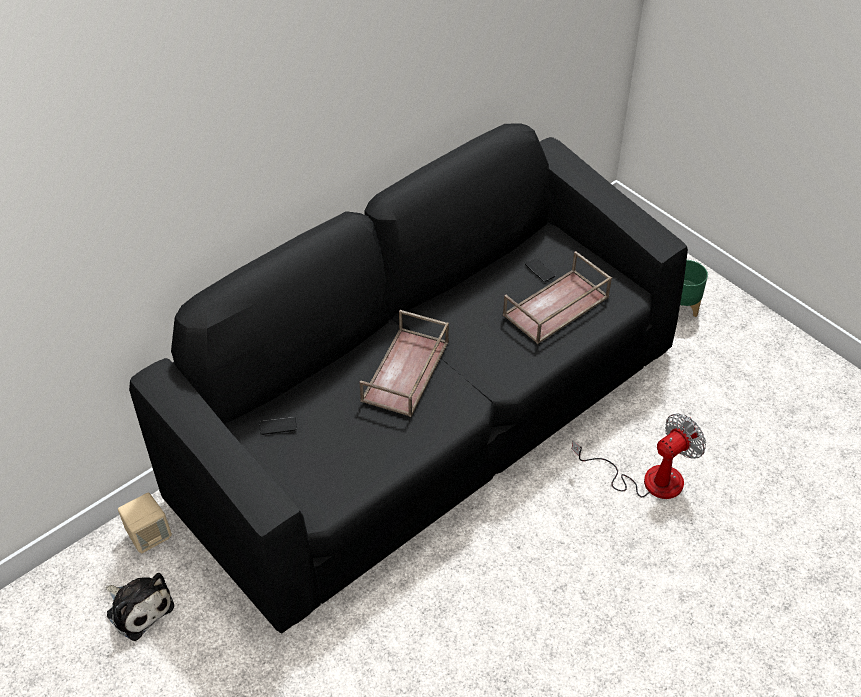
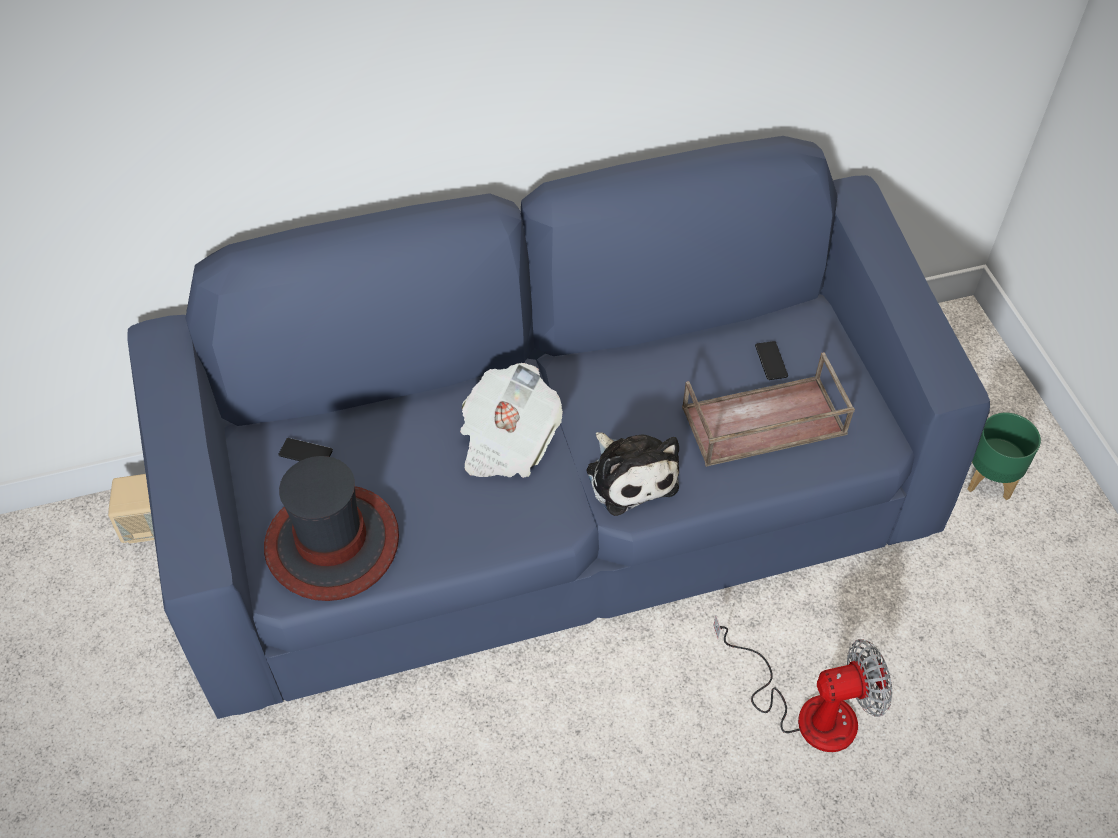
camera: 25 degrees right, 5 degrees up
(138, 608) = (87, 611): plush toy -> plush toy (630, 475)
(332, 473) = (333, 543): none -> hat
(406, 372) = (507, 441): brown tray -> newspaper
(429, 422) = (558, 510): black sofa -> blue sofa

